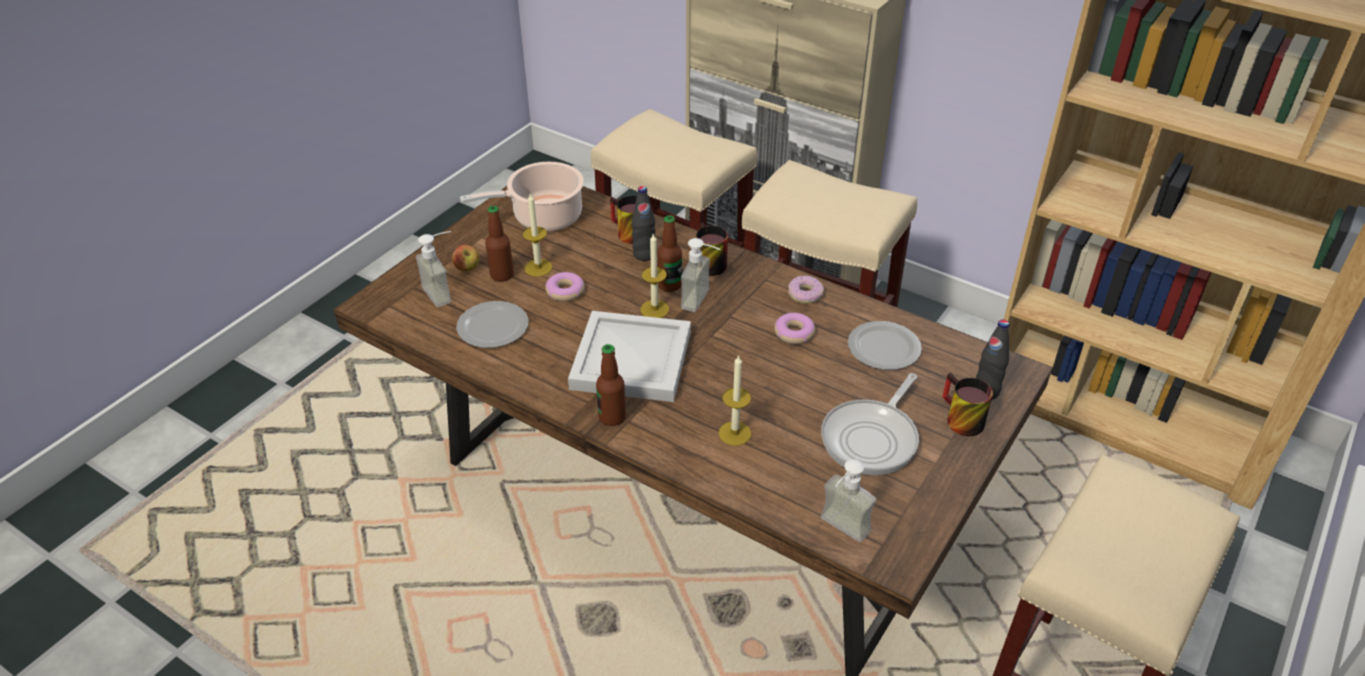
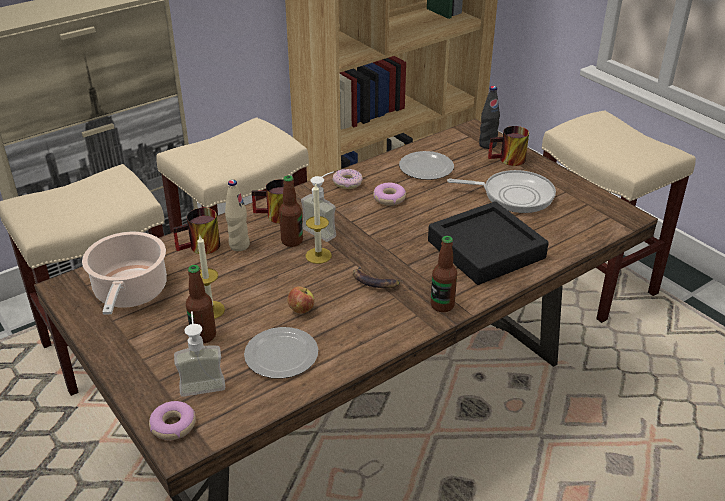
camera: 70 degrees left, 5 degrees down
(467, 268) = (173, 358): apple -> apple (301, 310)
(565, 291) = (259, 300): donut -> donut (173, 425)
(630, 359) = (374, 281): white tray -> banana
(644, 254) = (239, 245): black bottle -> beige bottle
(735, 433) = (486, 249): candle -> black tray
(839, 531) = (595, 230): soap dispenser -> none
(872, 438) = (513, 195): frying pan -> frying pan turned 45 degrees counterclockwise

